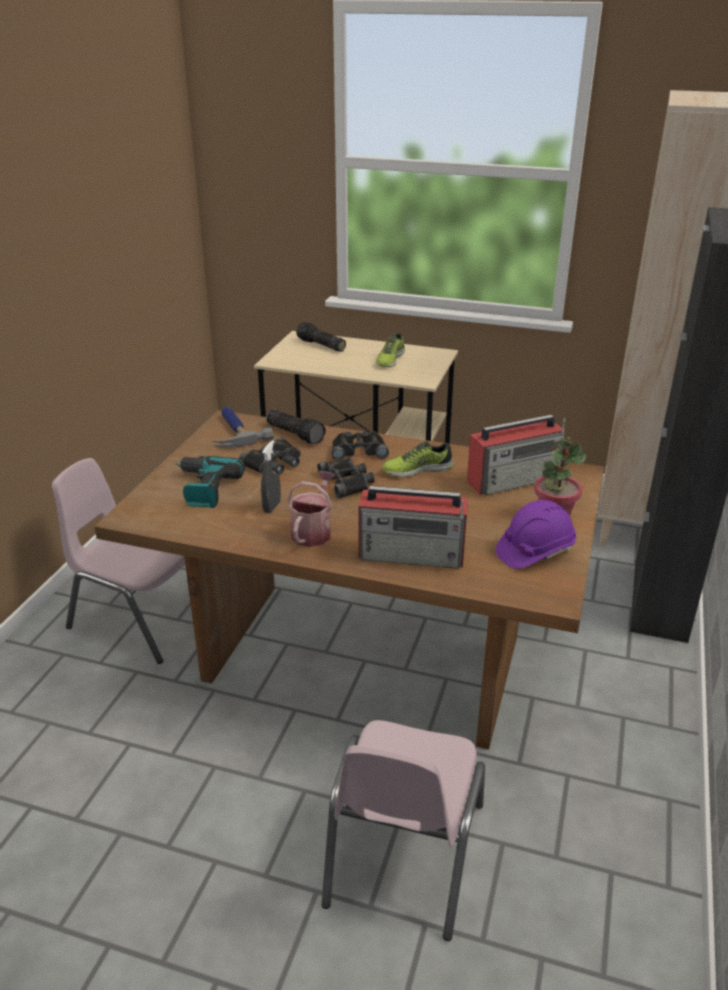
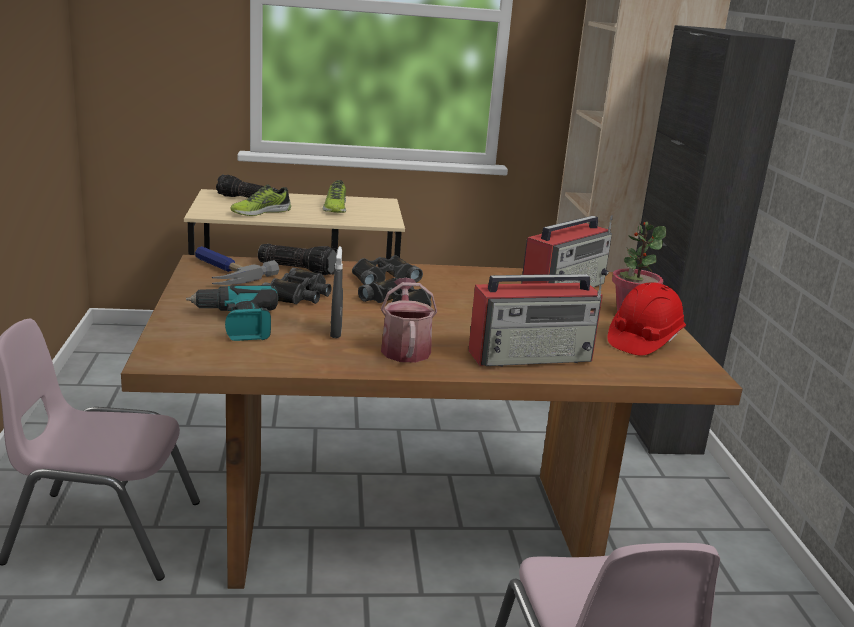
camera: 25 degrees left, 10 degrees down
(417, 469) = (461, 288): shoe -> shoe (260, 212)
(534, 551) = (643, 340): purple hard hat -> red hard hat

